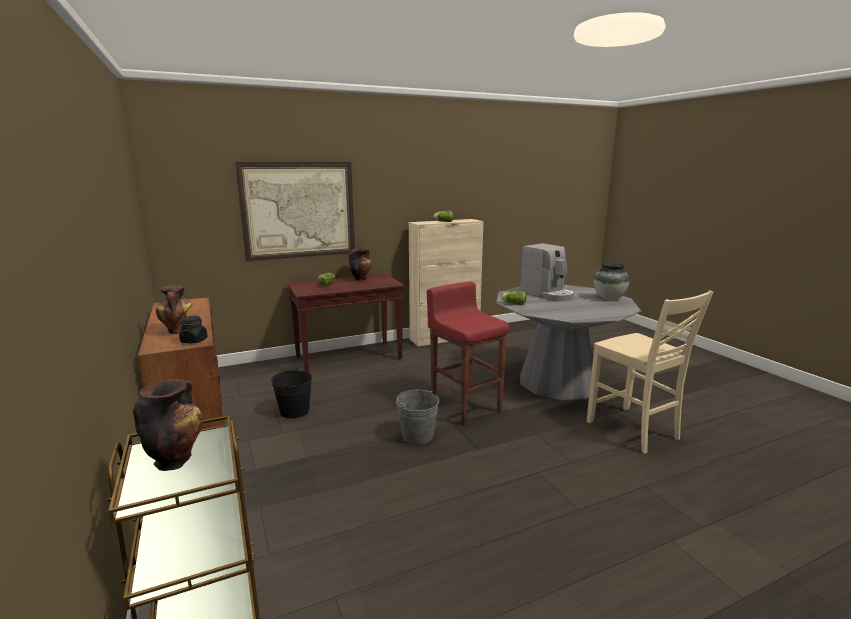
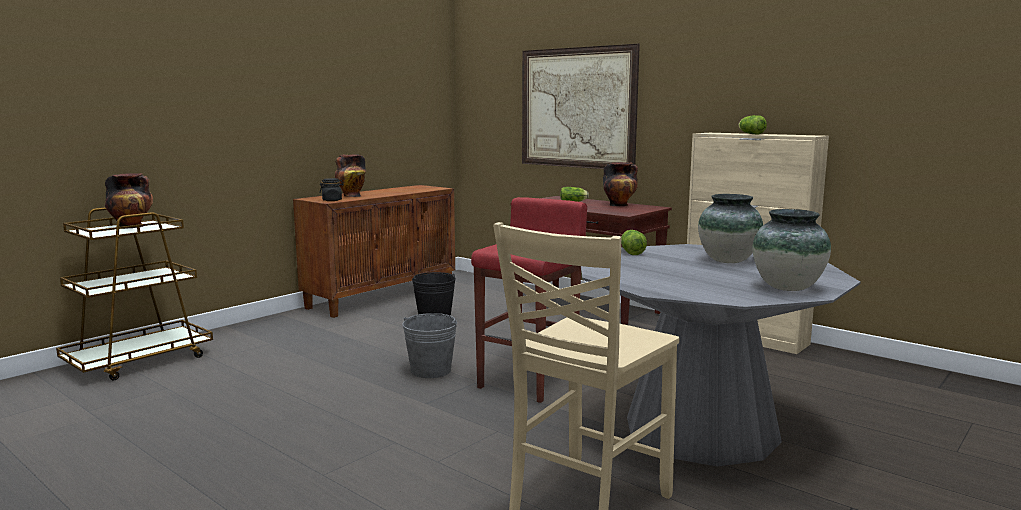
camera: 65 degrees right, 5 degrees down
(548, 294) = (728, 261): coffee machine -> vase

